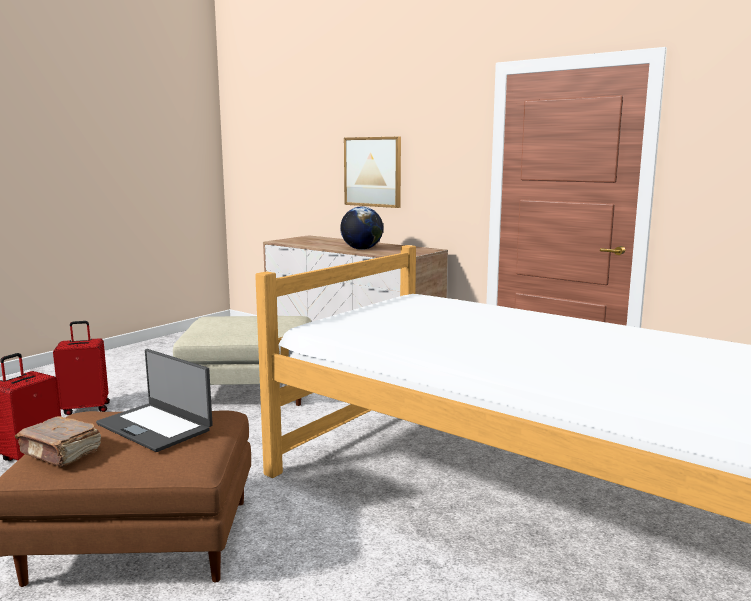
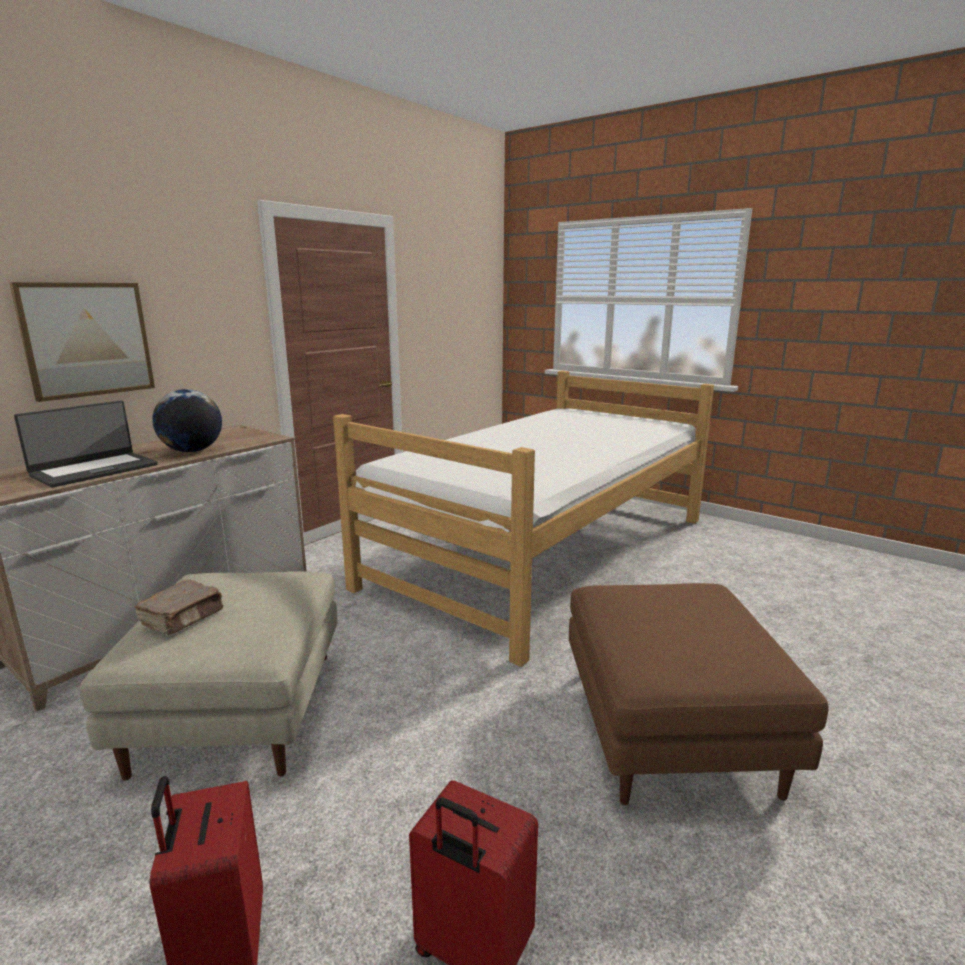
camera: 90 degrees left, 5 degrees up
(61, 453) = (751, 654): brown book -> brown book (183, 618)
(155, 426) = (660, 612): laptop -> laptop (94, 470)

